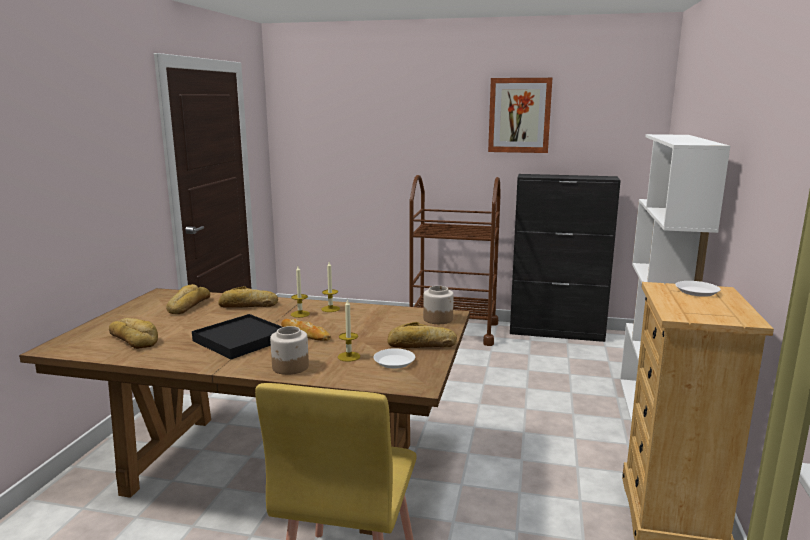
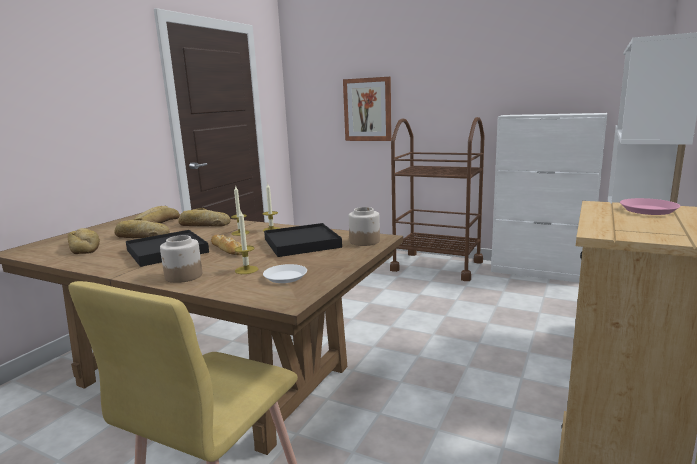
camera: 15 degrees right, 0 degrees up
(377, 324) = (302, 243): none -> black tray
(422, 345) = (327, 263): bread -> bread (142, 236)
(519, 115) = (504, 57): picture -> picture (367, 109)
(557, 332) = (540, 273): black cabinet -> white cabinet
(697, 291) = (648, 210): white plate -> pink plate

